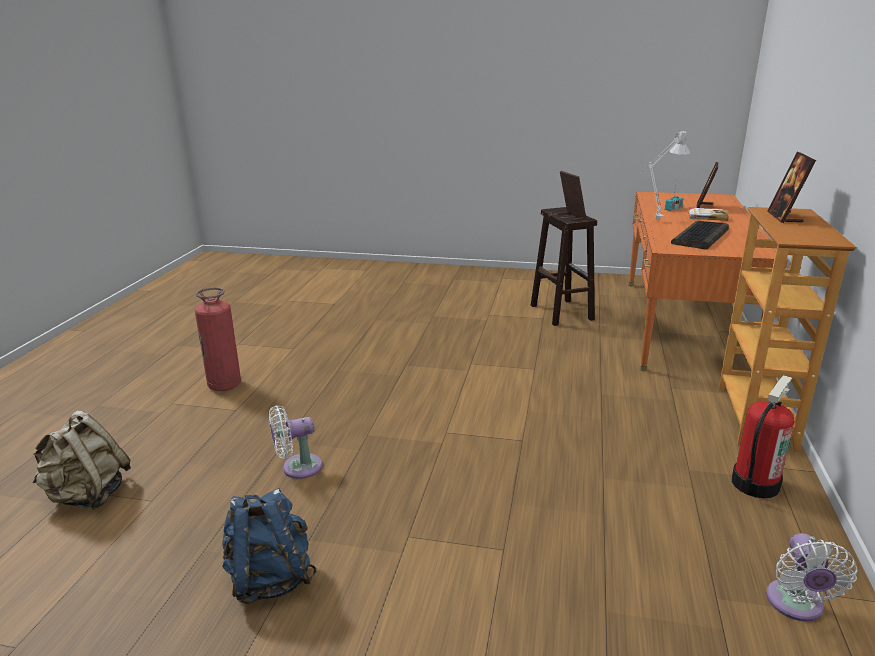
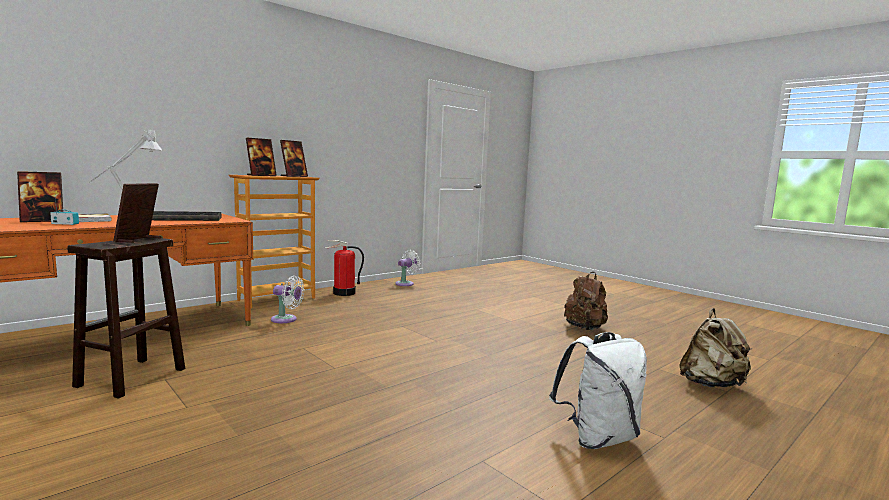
camera: 145 degrees left, 15 degrees down
(224, 385) = (597, 437): fire extinguisher -> white backpack
(270, 579) = (584, 328): blue backpack -> brown backpack
(298, 468) = (550, 354): white fan -> white fan (286, 320)
(794, 232) = (294, 176): none -> picture frame

